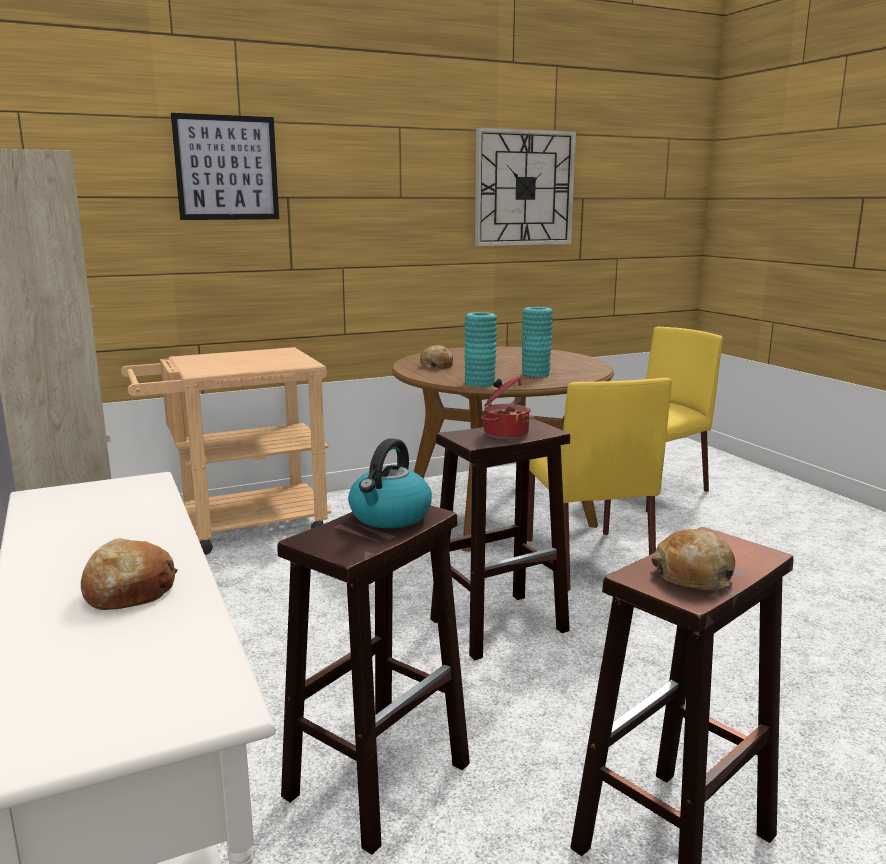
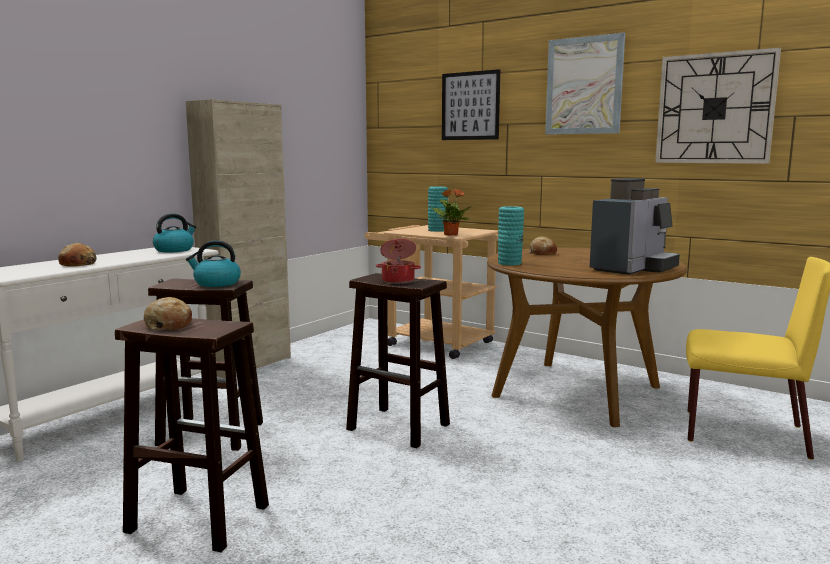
camera: 60 degrees right, 5 degrees down
(102, 497) = (174, 250): none -> kettle
(291, 363) = (450, 234): none -> potted plant
(391, 152) = (584, 86): none -> picture
(535, 374) = (570, 267): turquoise vase -> turquoise vase (437, 230)
(567, 363) = (633, 268): none -> coffee machine
(586, 559) = (543, 434): yellow chair -> none

